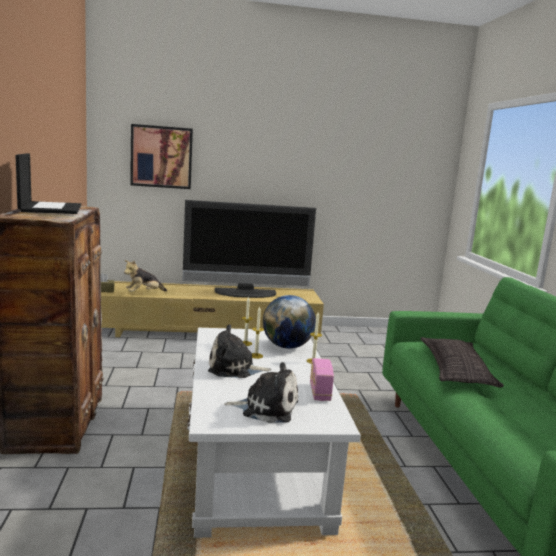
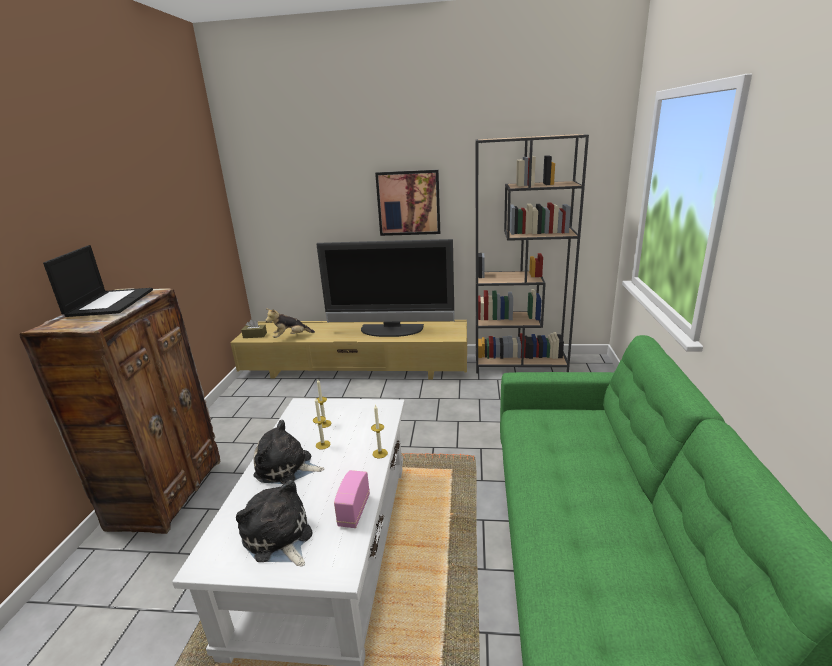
camera: 15 degrees right, 10 degrees up
(161, 157) = (297, 197): picture -> picture (408, 203)
(266, 408) = (279, 538): plush toy -> plush toy turned 150 degrees counterclockwise
(287, 346) = (366, 428): globe -> none
(362, 333) = (520, 364): none -> bookcase
(456, 369) = (551, 462): pillow -> none

